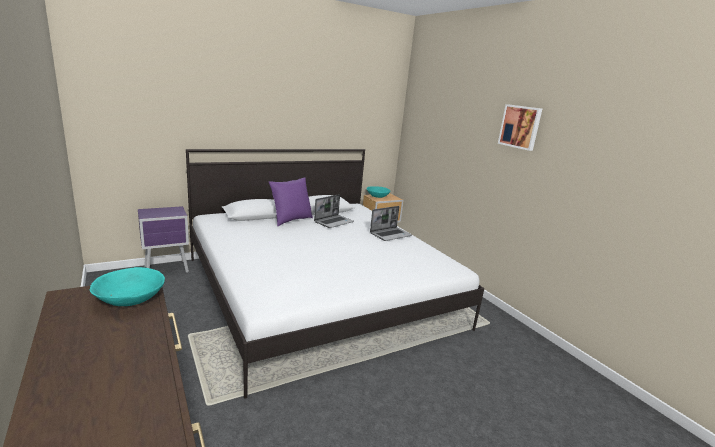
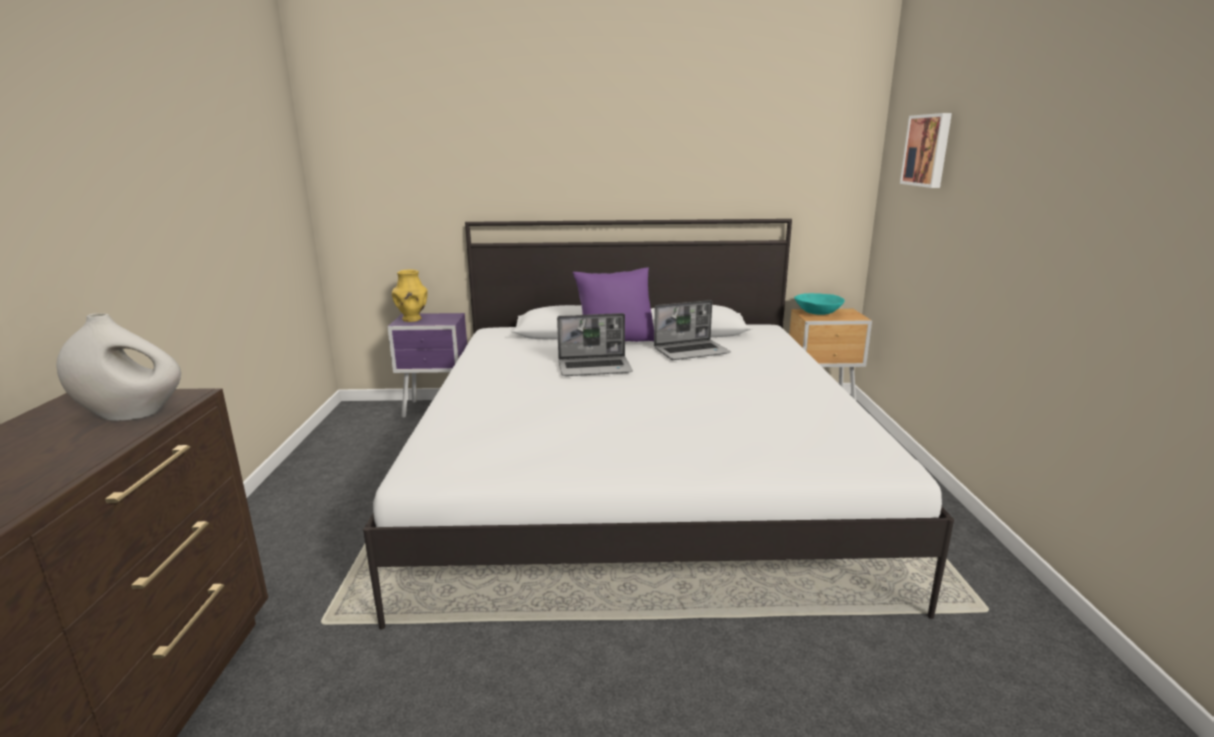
camera: 30 degrees right, 0 degrees up
(130, 300) = (132, 414): turquoise bowl -> white vase
(152, 213) = (412, 319): none -> yellow vase
(390, 234) = (787, 381): laptop -> laptop (595, 368)
(520, 127) = (1107, 118): picture -> picture (928, 150)

